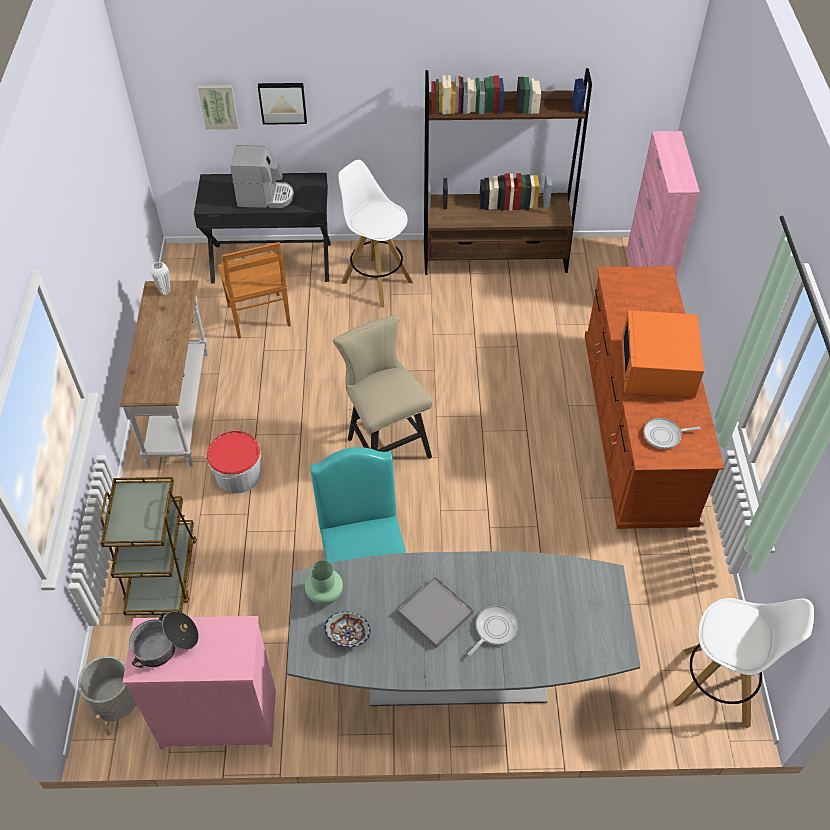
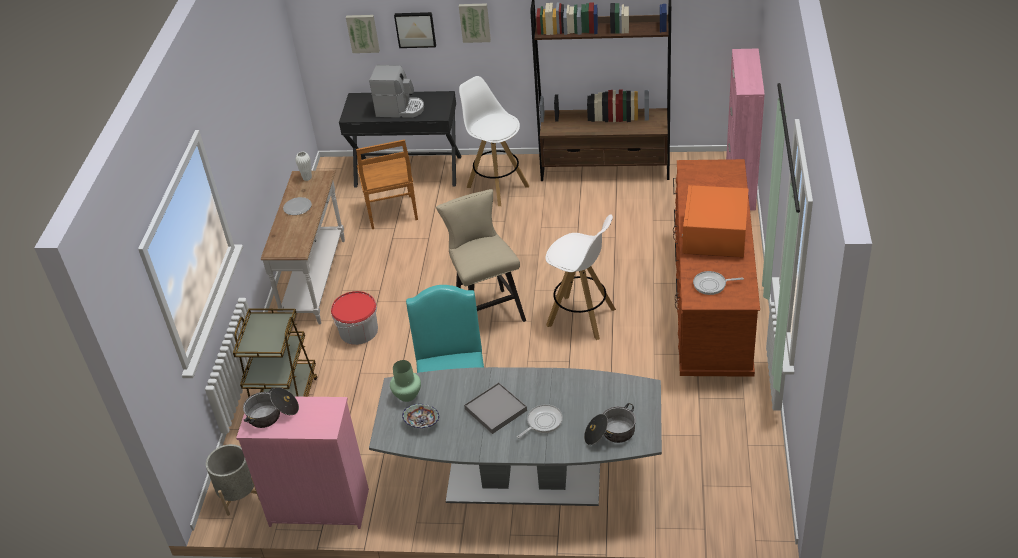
camera: 10 degrees right, 10 degrees down
(158, 332) = (298, 207): none -> plate
(354, 95) = (475, 22): none -> picture
(576, 643) = (610, 433): none -> cooking pot
(717, 688) = (751, 500): white stool -> white stool (582, 317)

